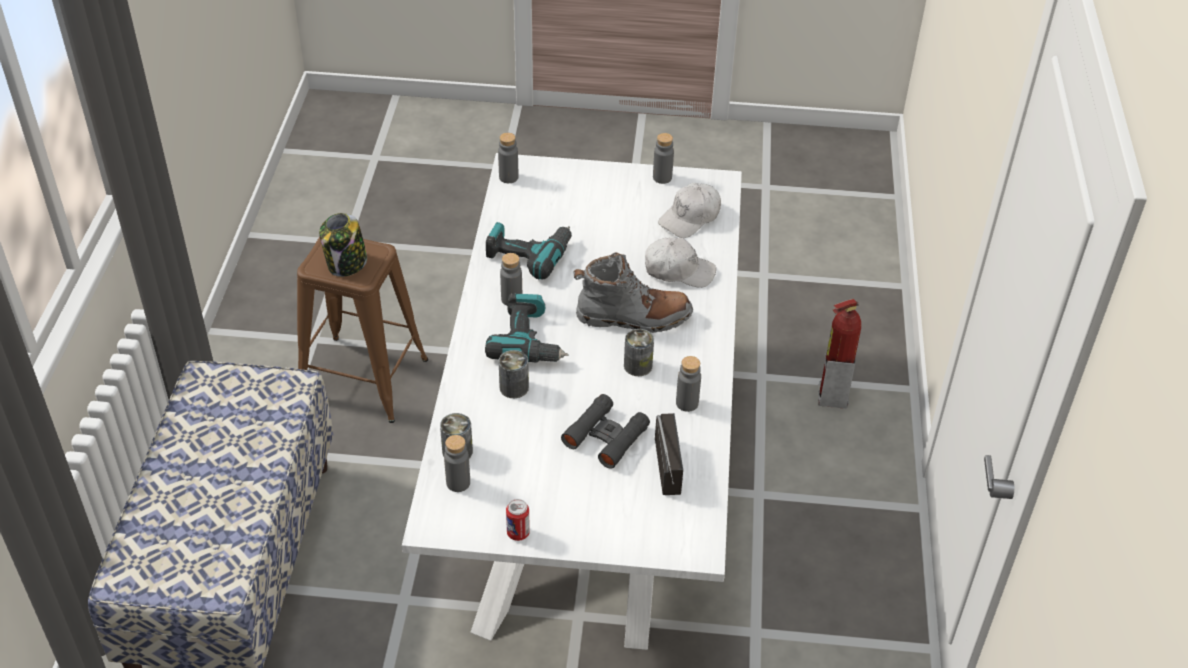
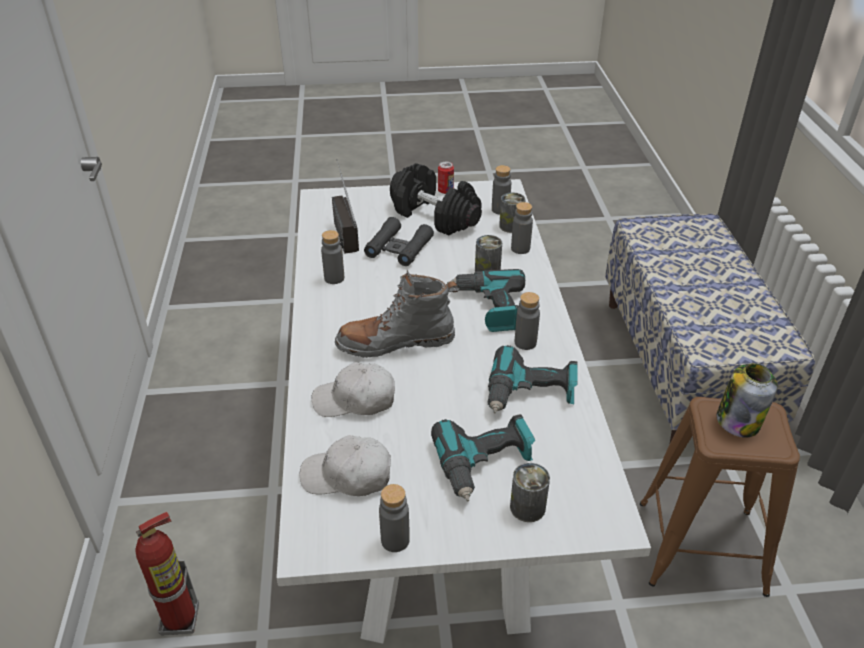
camera: 170 degrees right, 5 degrees down
(508, 177) = (609, 502): grey bottle -> grey bottle (520, 248)
(546, 485) = (435, 216): none -> black dumbbell
(586, 210) = (485, 464): none -> power drill
(638, 366) = (383, 300): can -> can (527, 507)
(690, 218) = (347, 476): white cap -> white cap turned 120 degrees counterclockwise

